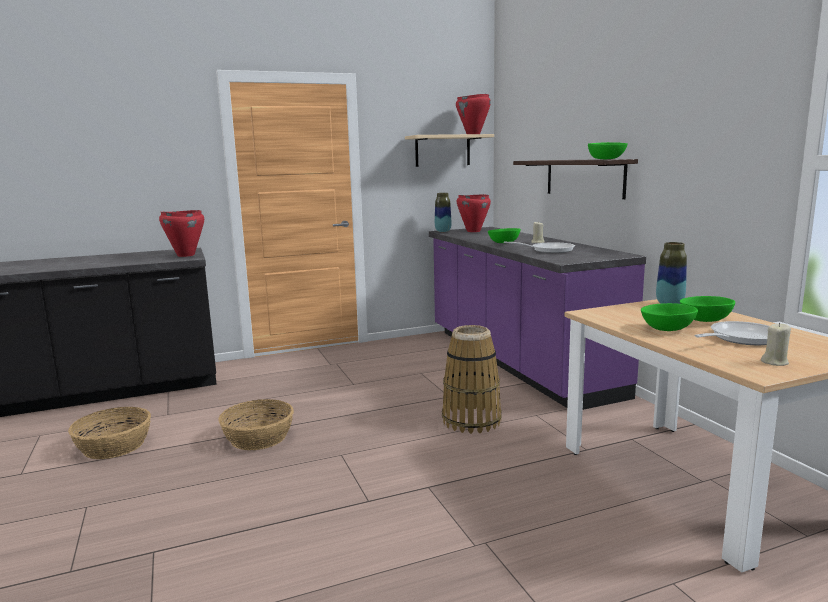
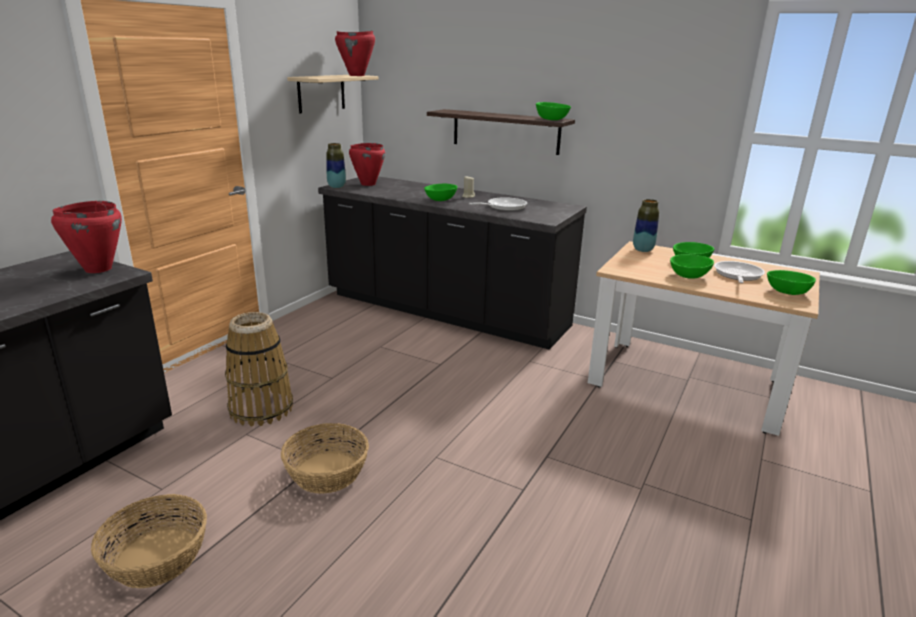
camera: 40 degrees left, 10 degrees up
(471, 420) = (491, 382): basket -> basket (261, 409)
(516, 361) = (445, 312): purple counter -> black counter
(775, 362) = (788, 292): beige candle -> green bowl

